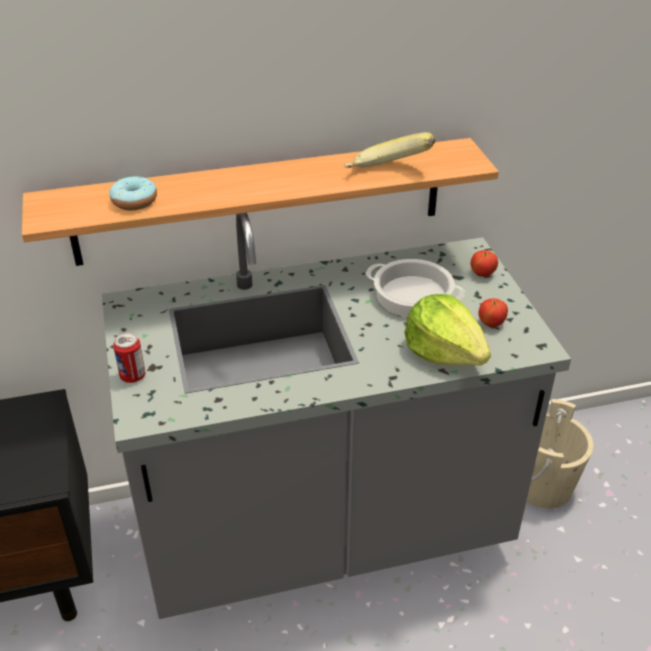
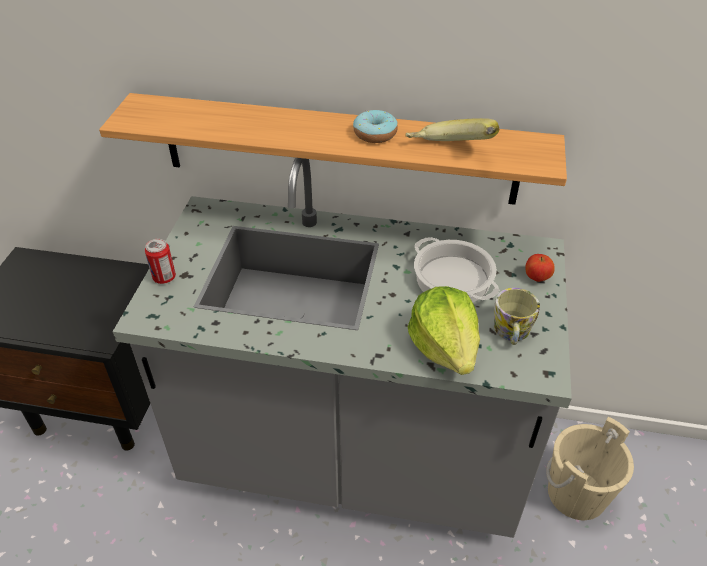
camera: 25 degrees right, 5 degrees up
(134, 201) = (206, 122): donut -> donut (375, 134)
(491, 324) = (511, 333): apple -> mug

